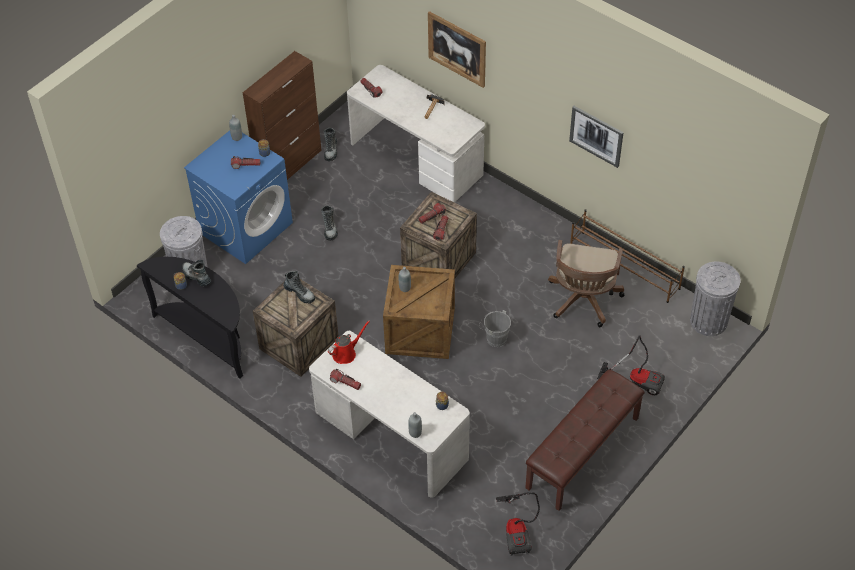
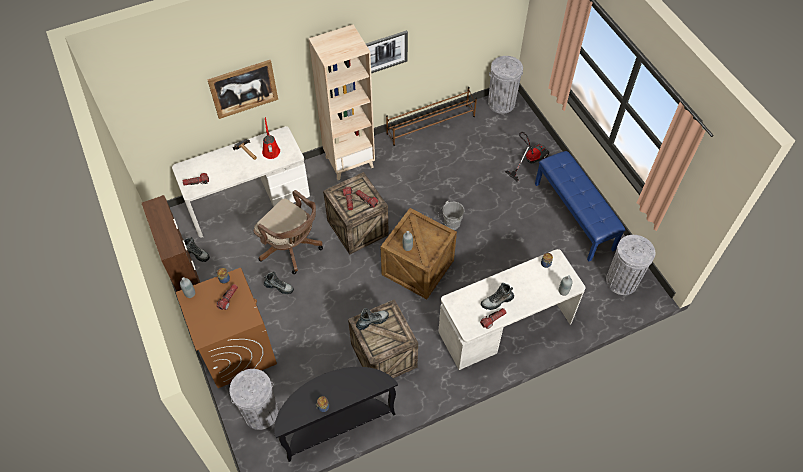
camera: 65 degrees left, 5 degrees up
(196, 277) = (320, 390): boot -> boot (497, 301)
(246, 227) = (236, 348): blue washing machine -> brown washing machine
(346, 353) = (464, 307): red watering can -> red watering can (270, 150)
(517, 531) = (621, 281): vacuum cleaner -> grey trash can
(520, 217) = (349, 162): none -> beige bookcase
(583, 301) = (447, 160): brown office chair -> brown office chair (292, 248)
(583, 453) = (574, 216): brown bench -> blue bench

